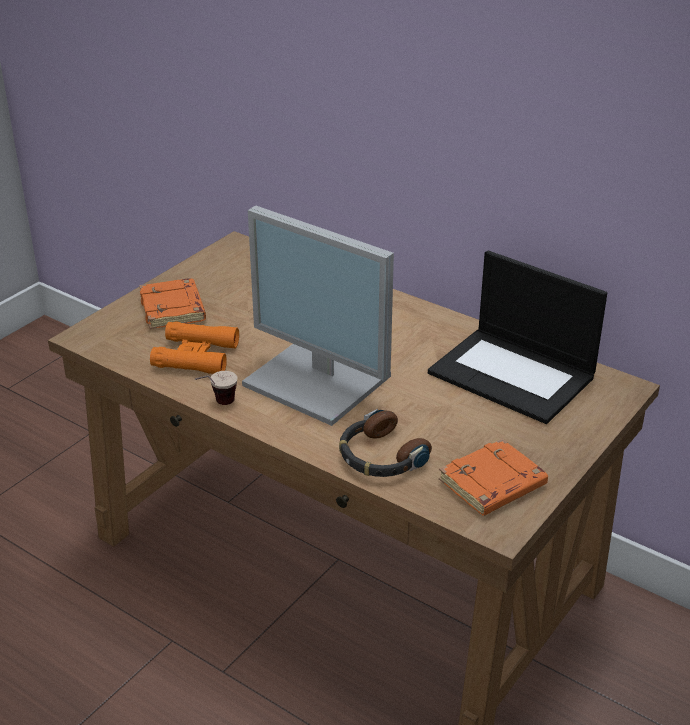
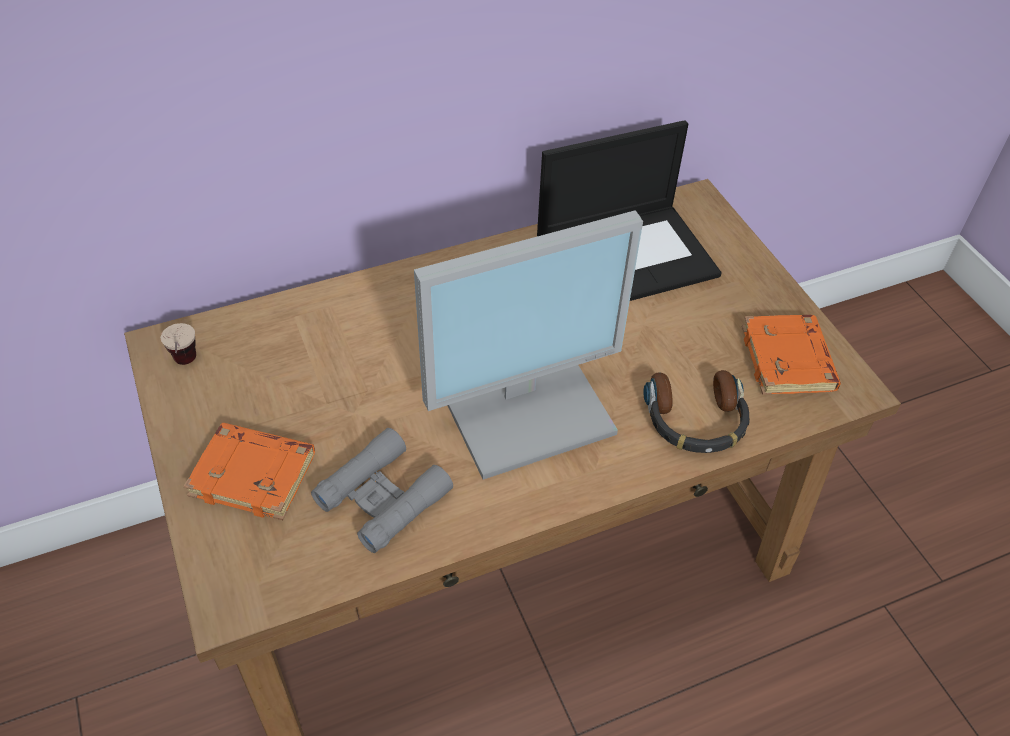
camera: 60 degrees left, 15 degrees up
(196, 356) = (383, 497): orange binoculars -> grey binoculars
(217, 405) = (504, 521): cup -> cup (186, 367)

